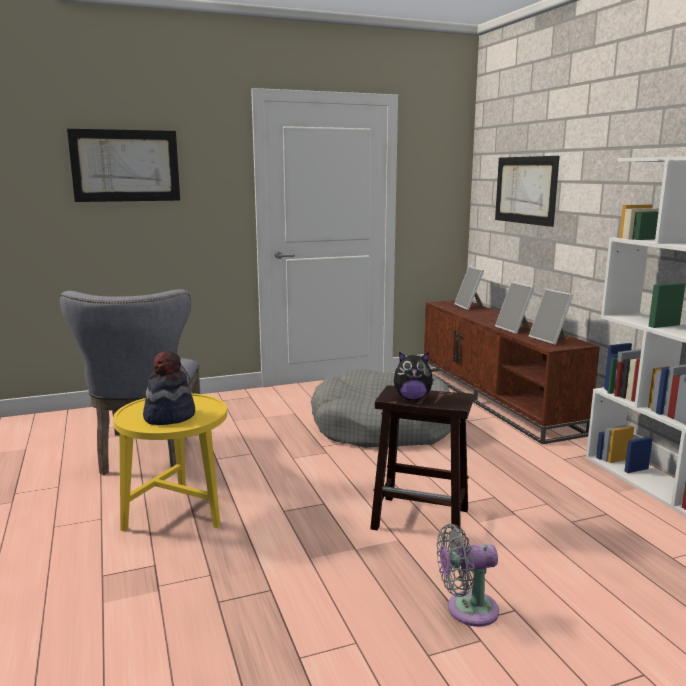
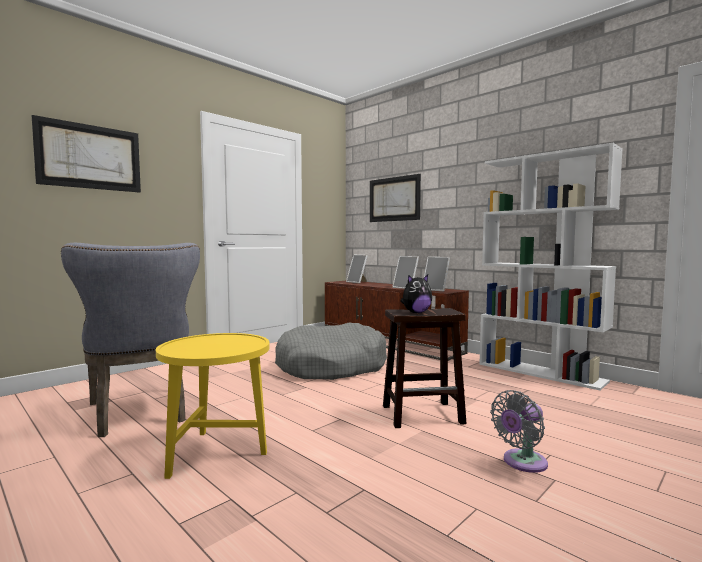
camera: 25 degrees left, 10 degrees down
(169, 416) = (217, 347): hat -> none

